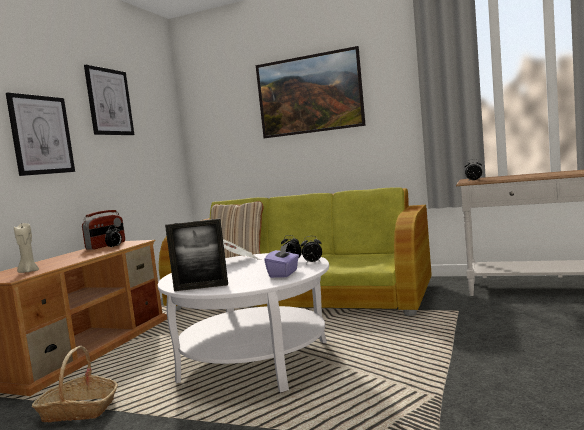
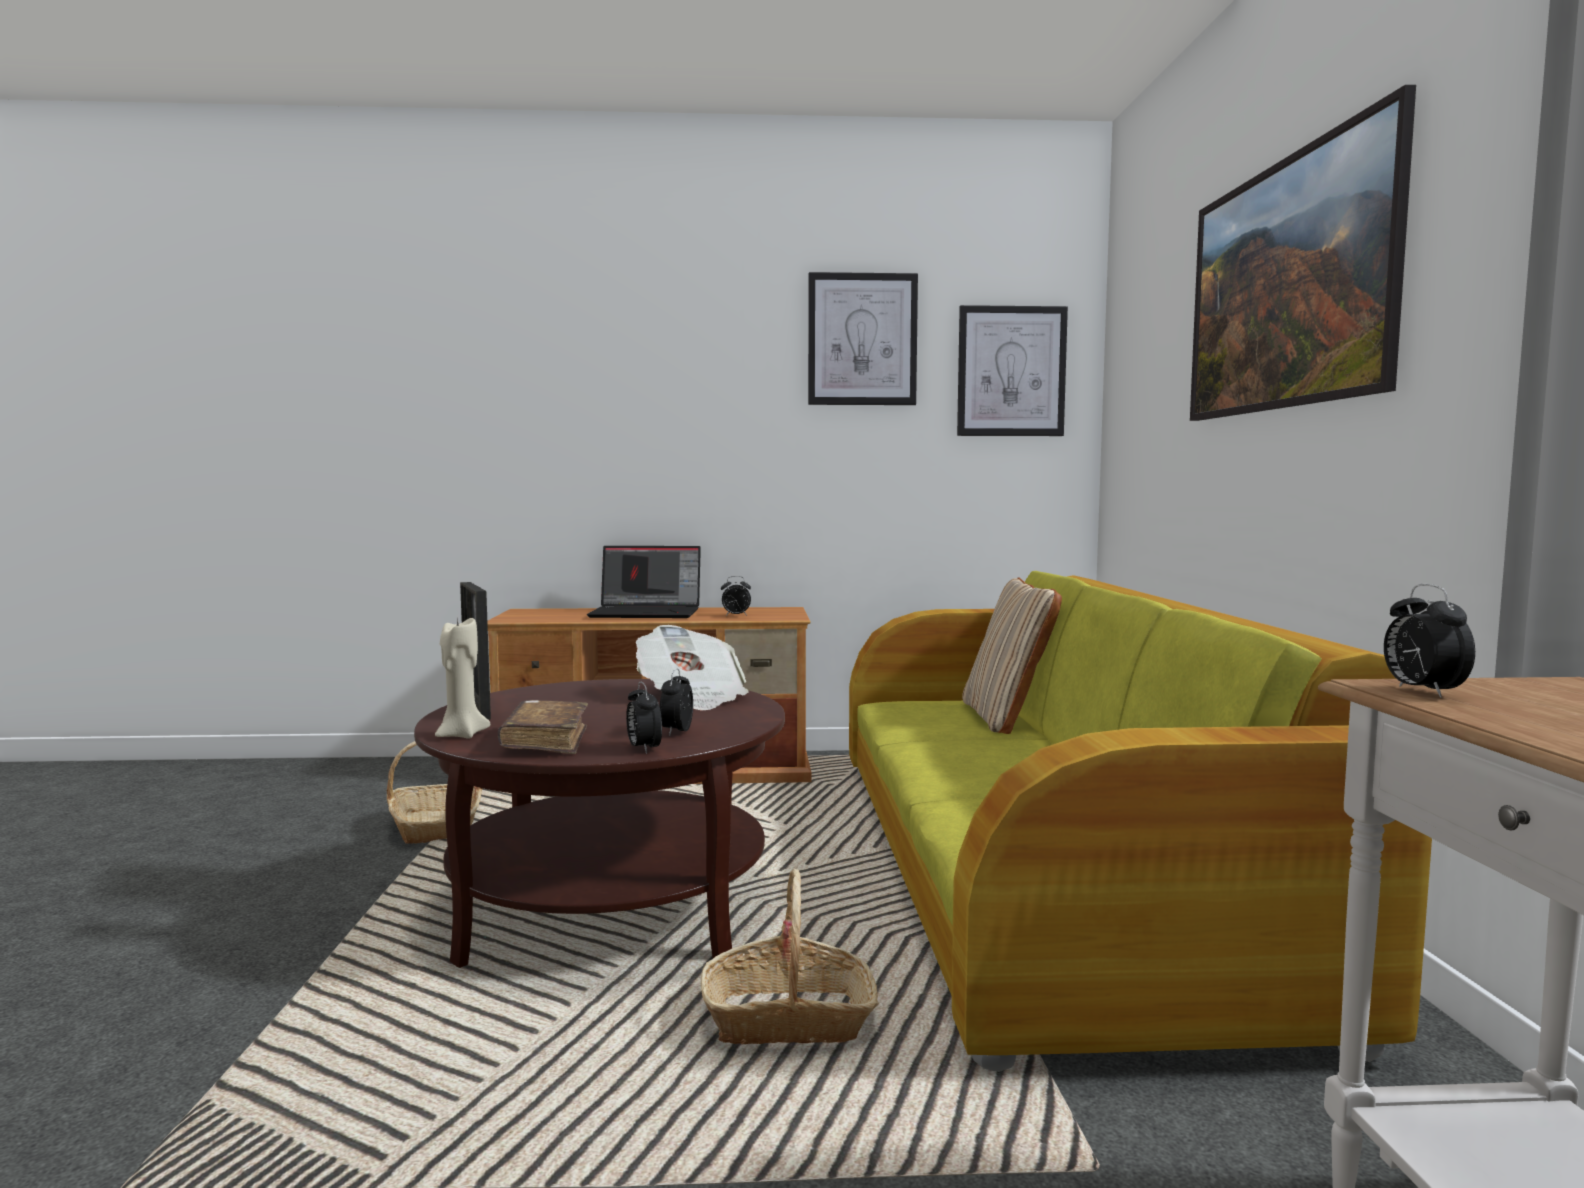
camera: 65 degrees right, 0 degrees up
(28, 272) = (553, 616): beige candle -> beige candle (461, 735)
(41, 135) = (690, 406): picture -> picture (1011, 371)
(66, 258) = (647, 613): none -> laptop
(106, 245) = (757, 610): radio -> none
(255, 361) = (610, 907): white coffee table -> brown coffee table
(284, 274) = (546, 741): purple tissue box -> brown book
(371, 335) = (788, 1019): none -> basket

